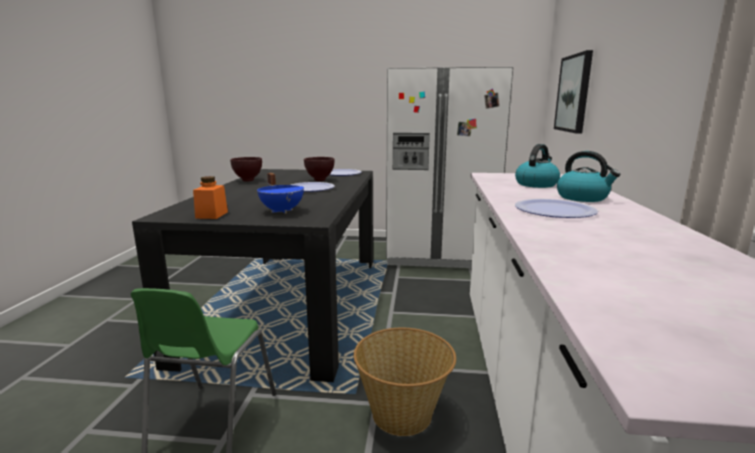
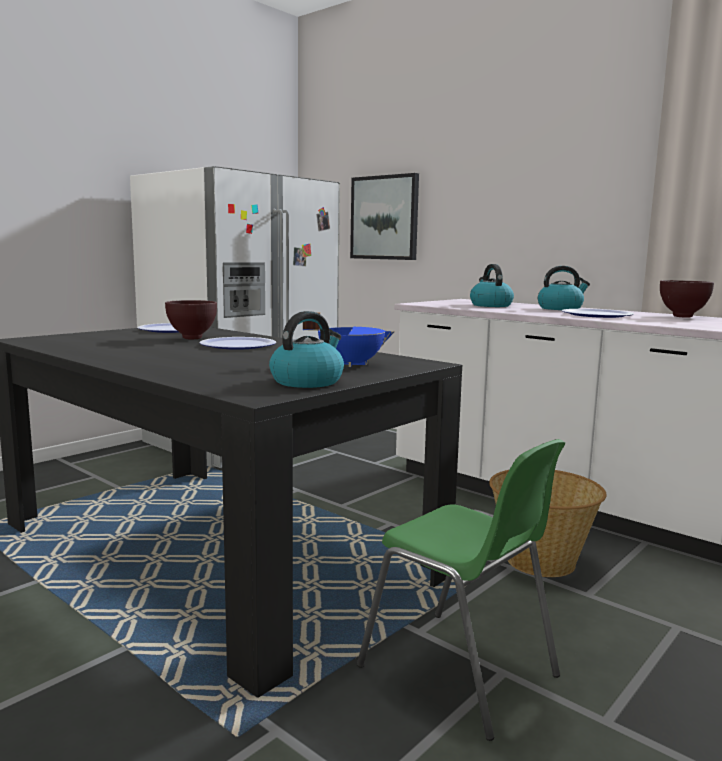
camera: 55 degrees left, 5 degrees down
(212, 215) = (307, 381): orange jar -> kettle
(247, 180) = (84, 352): brown bowl -> brown bowl (683, 317)

